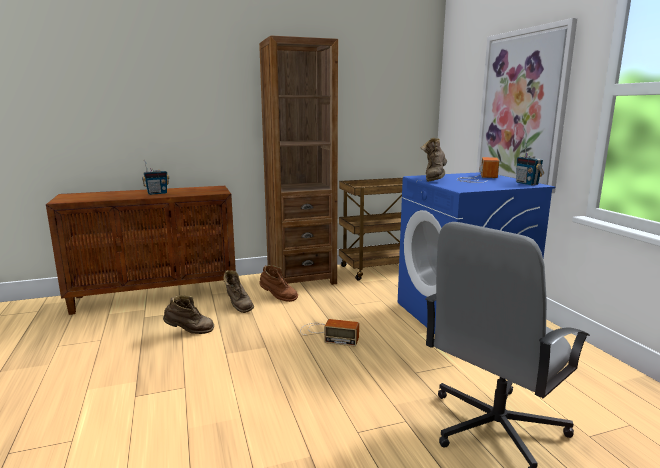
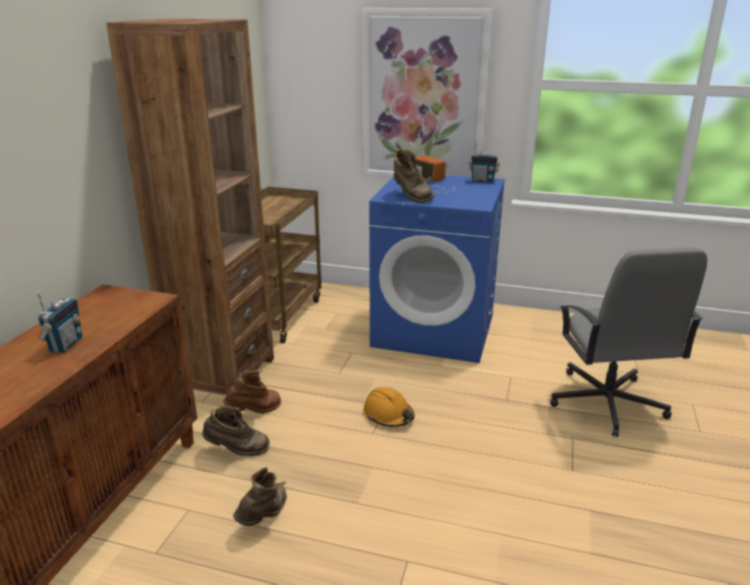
camera: 55 degrees left, 10 degrees up
(327, 334) = (388, 415): radio -> orange hard hat

